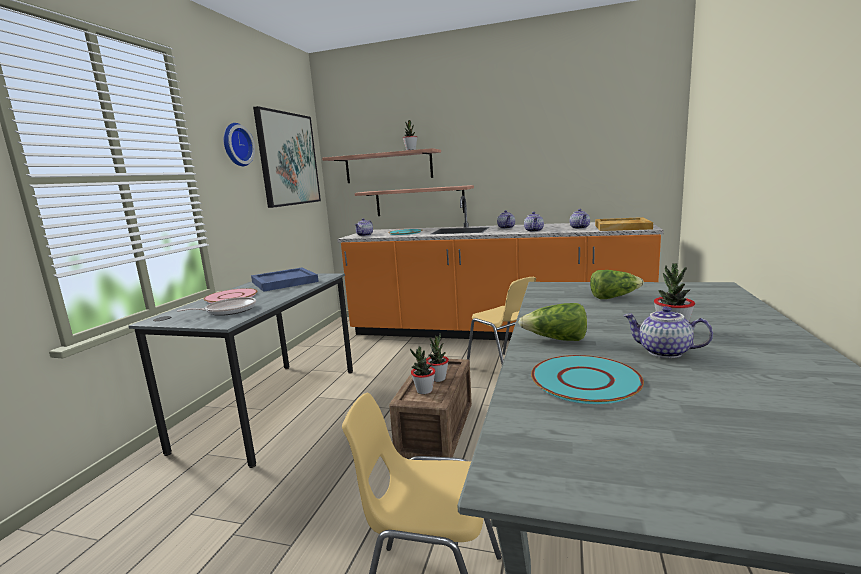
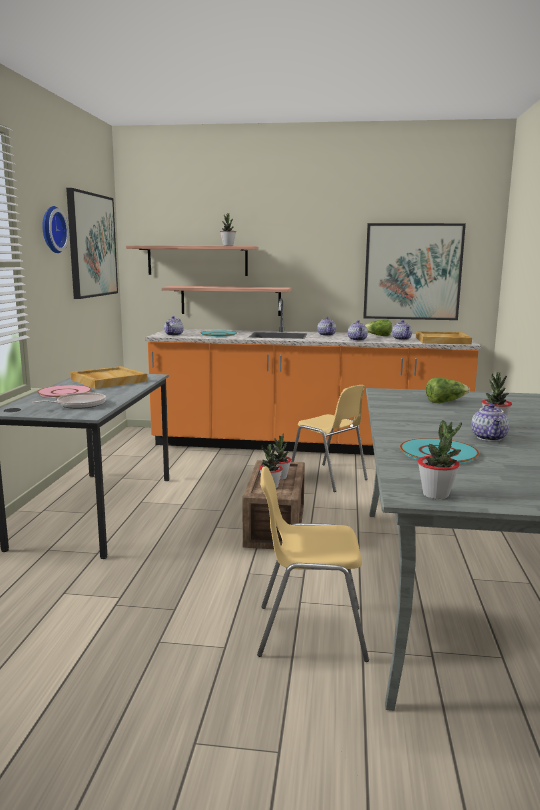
camera: 10 degrees left, 0 degrees up
(284, 282) = (108, 380): blue tray -> beige tray
(556, 339) = (408, 429): lettuce -> lettuce (378, 336)
(557, 478) = (436, 494): none -> potted plant
(590, 161) = (412, 272): none -> picture
(663, 352) = (490, 438): teapot -> teapot turned 105 degrees counterclockwise

